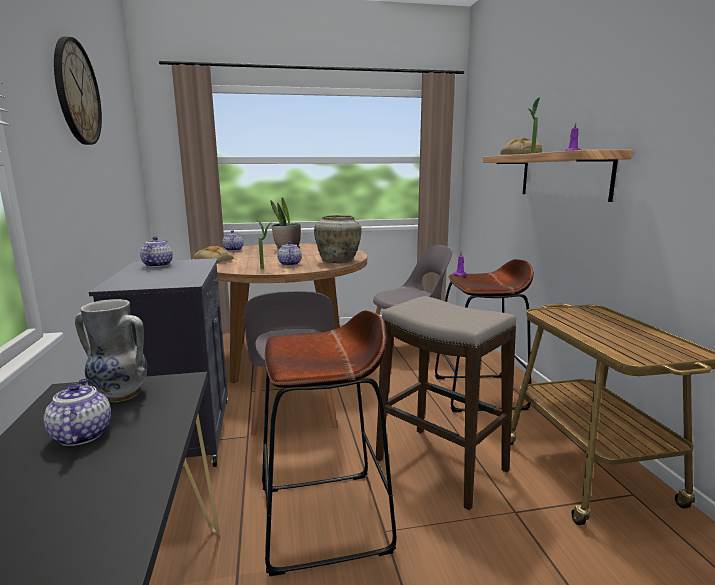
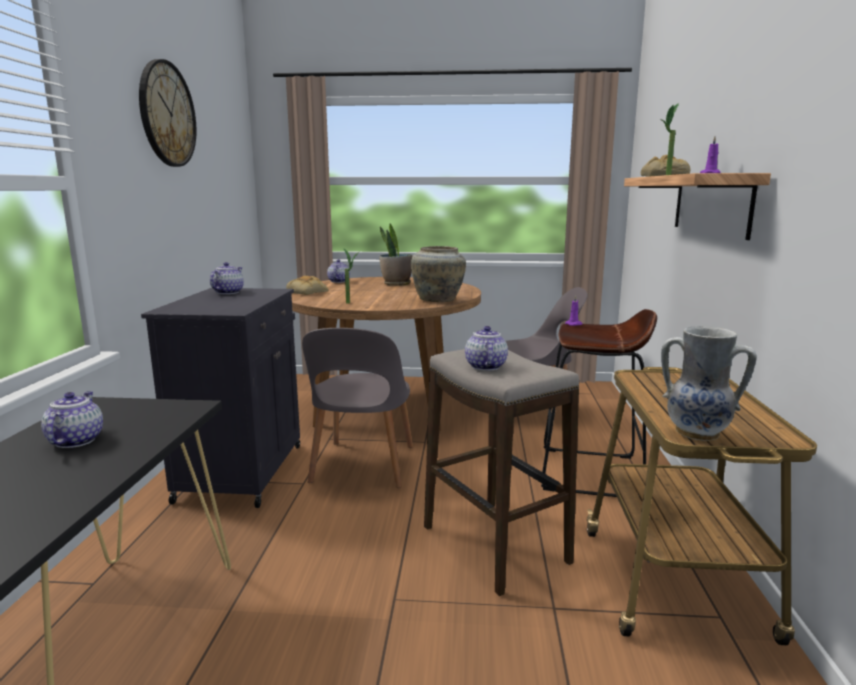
camera: 15 degrees right, 0 degrees up
(120, 395) = (130, 412): vase -> vase (696, 434)
(289, 264) = (381, 300): teapot -> teapot (485, 366)
(324, 519) = (338, 576): brown stool -> none

